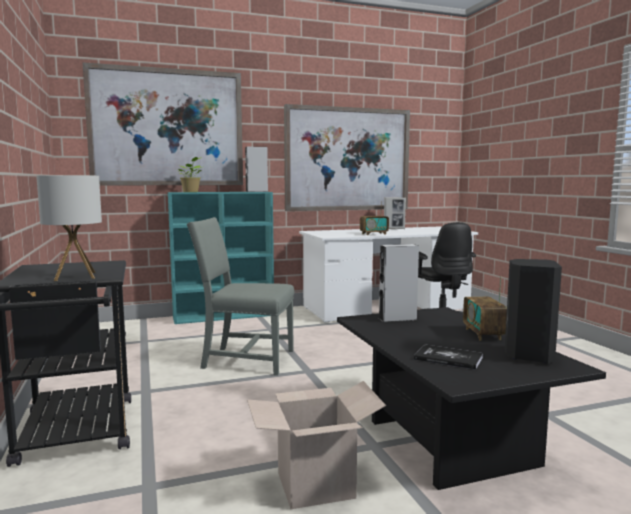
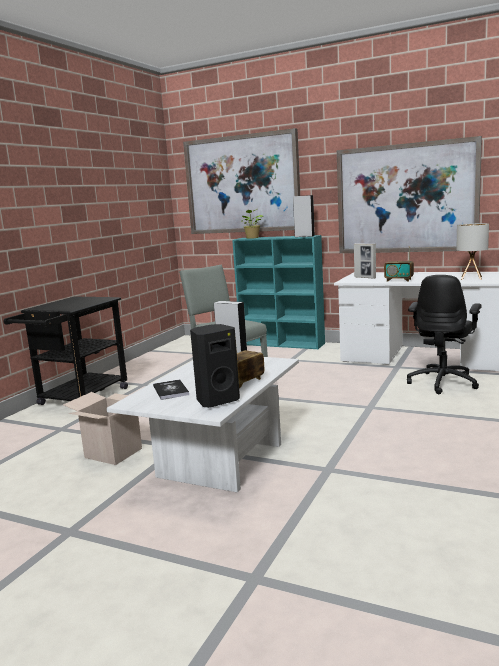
camera: 45 degrees right, 5 degrees up
(75, 276) = (63, 307): table lamp -> table lamp (471, 278)
(394, 229) = (452, 273): picture frame -> picture frame (365, 277)
(444, 441) = (218, 459): black coffee table -> white coffee table

